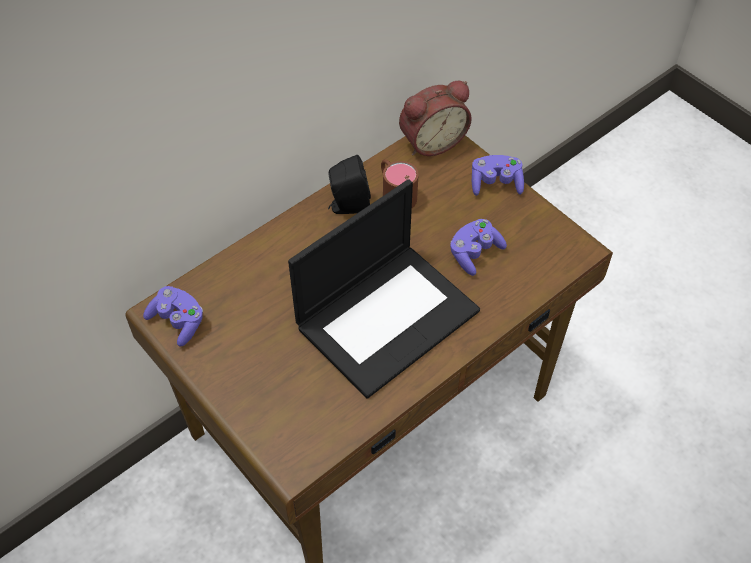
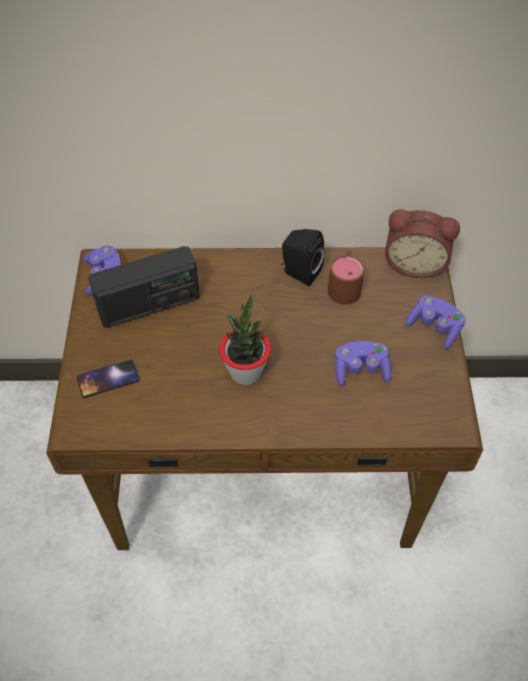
camera: 40 degrees right, 0 degrees up
(246, 318) = (149, 305): none -> radio
(277, 405) = (108, 379): none -> phone
(387, 316) = (245, 372): laptop -> potted plant

